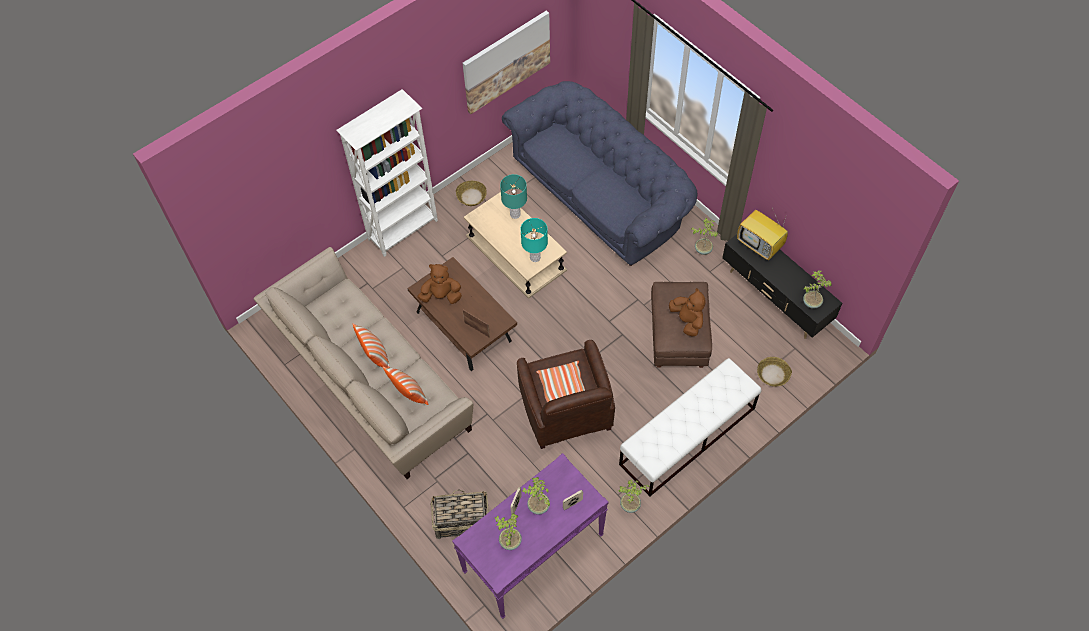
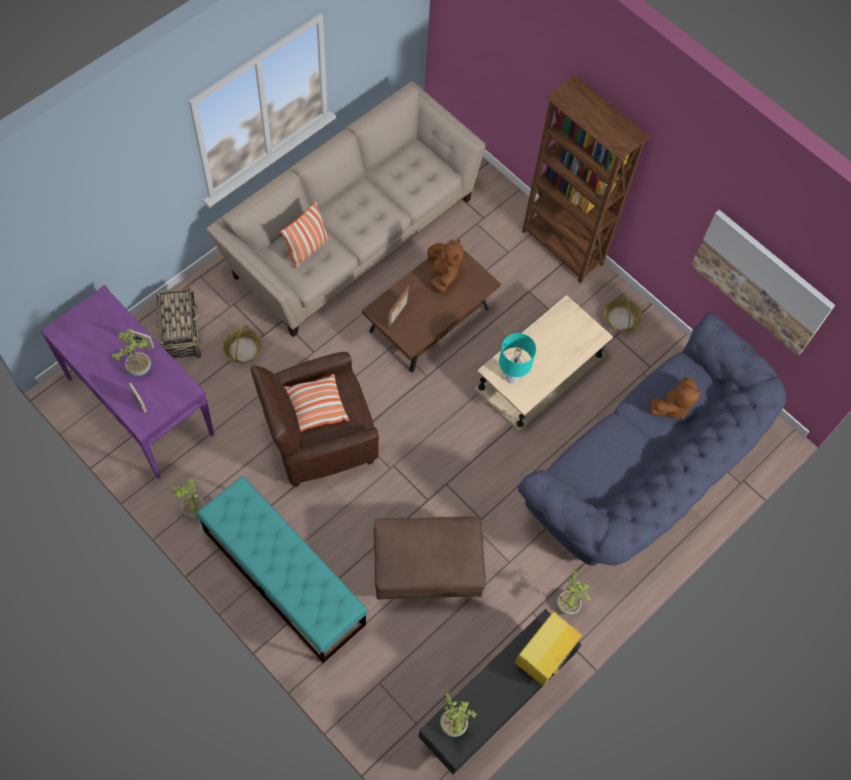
camera: 80 degrees right, 5 degrees up
(375, 356) = (356, 213): pillow -> none
(404, 230) = (562, 248): white bookcase -> brown bookcase
(509, 541) = (99, 340): potted plant -> none
(515, 214) = (576, 352): turquoise table lamp -> none
(687, 320) = (419, 556): brown plush toy -> brown plush toy (672, 406)
(687, 436) = (283, 577): white bench -> turquoise bench
(772, 374) = (374, 690): basket -> basket (243, 349)

